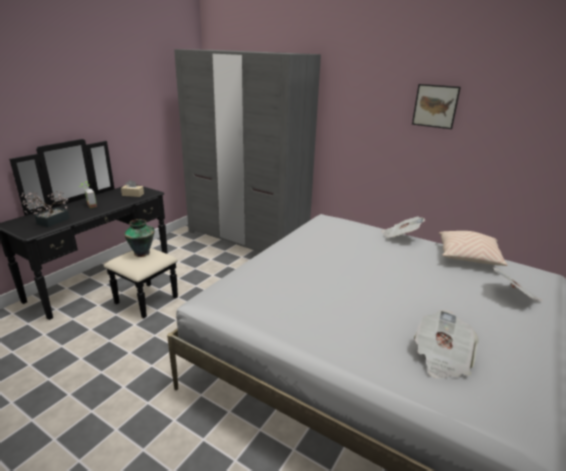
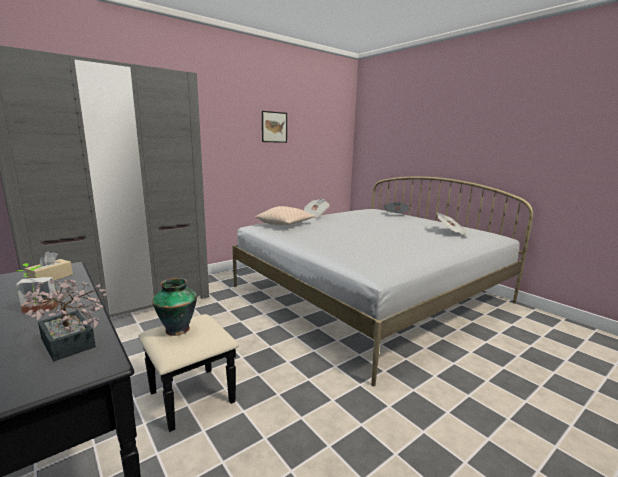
camera: 70 degrees left, 10 degrees down
(468, 257) = (352, 212): beige pillow -> beige pillow (285, 224)

